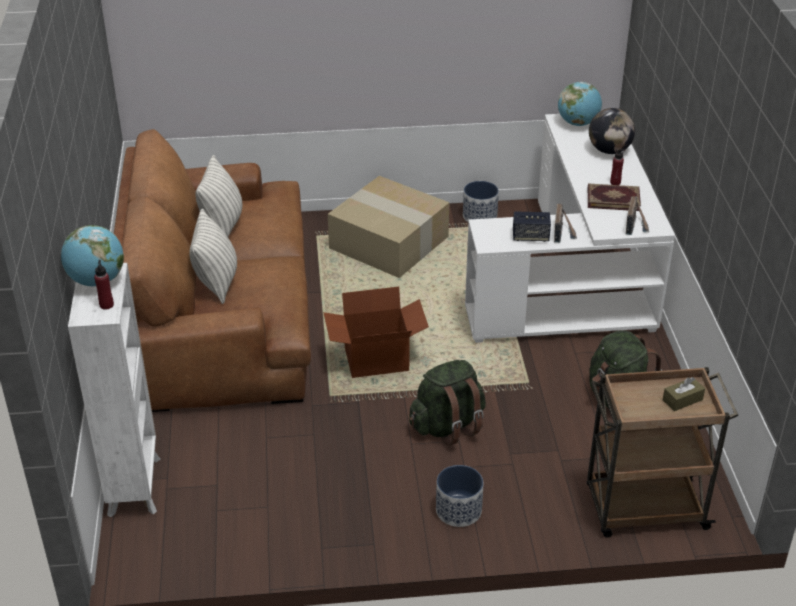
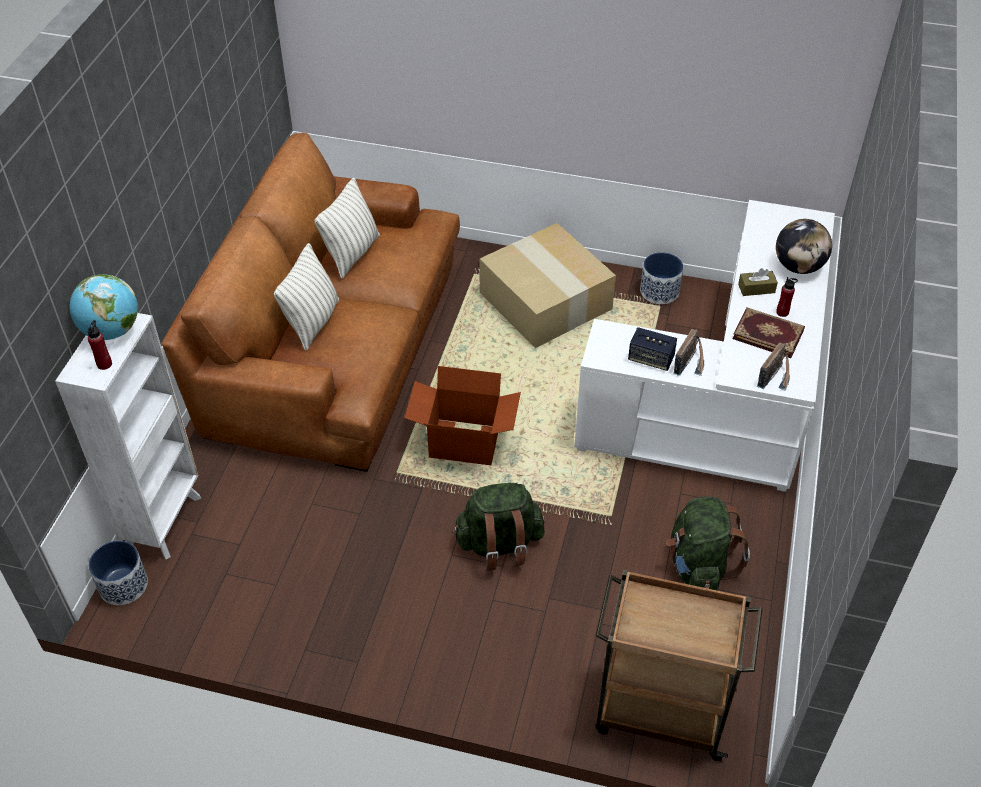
camera: 20 degrees right, 10 degrees up
(458, 510) = (461, 650): planter -> planter (123, 585)
(578, 123) = (781, 220): globe -> none
(682, 400) = (702, 629): brown tissue box -> brown tissue box (756, 288)

